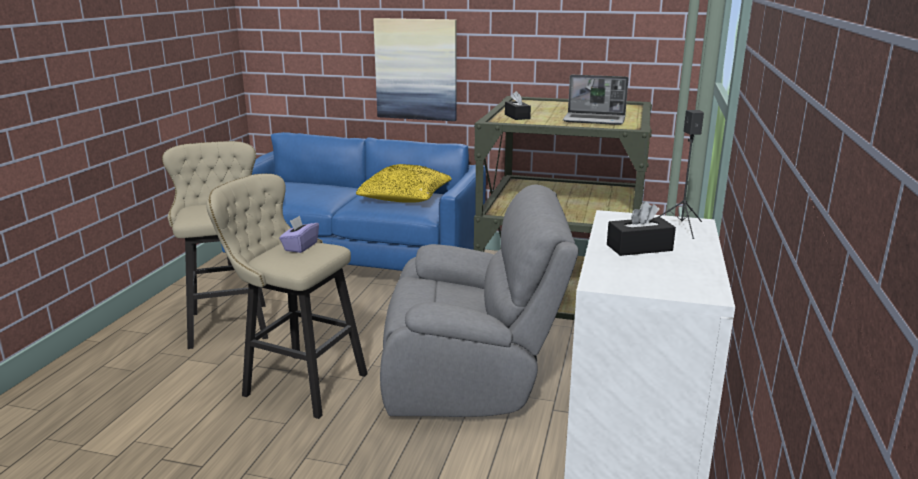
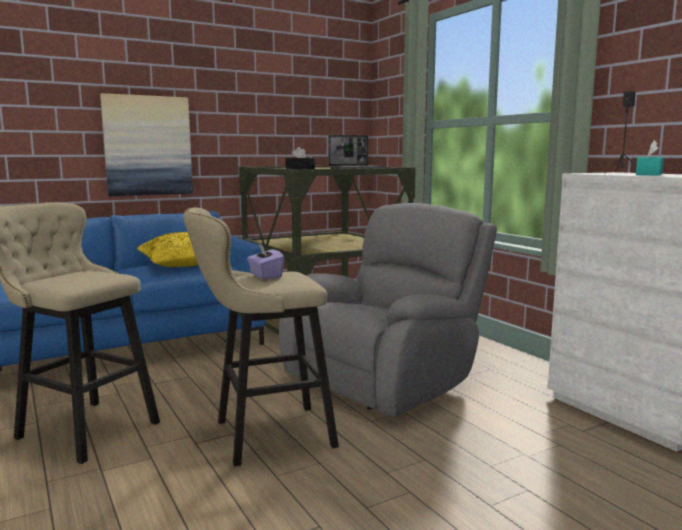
camera: 45 degrees left, 10 degrees down
(639, 247) = (649, 174): black tissue box -> turquoise tissue box

